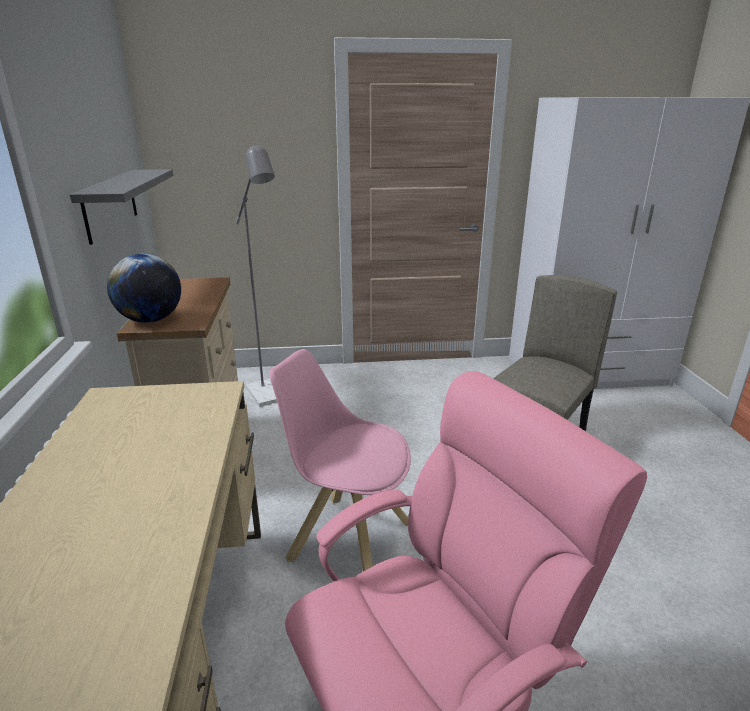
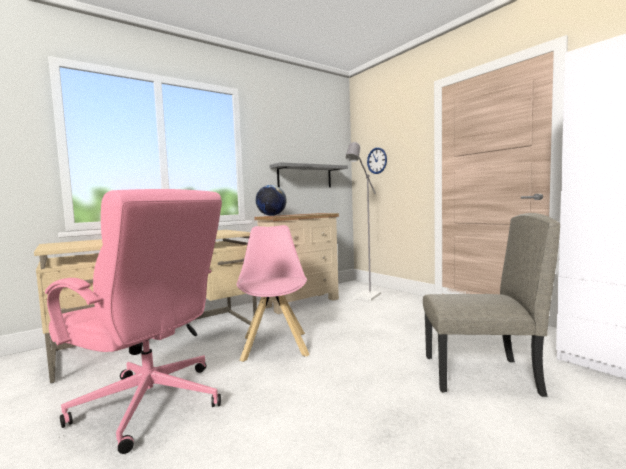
camera: 60 degrees right, 20 degrees down
(216, 157) = (377, 160): none -> wall clock

